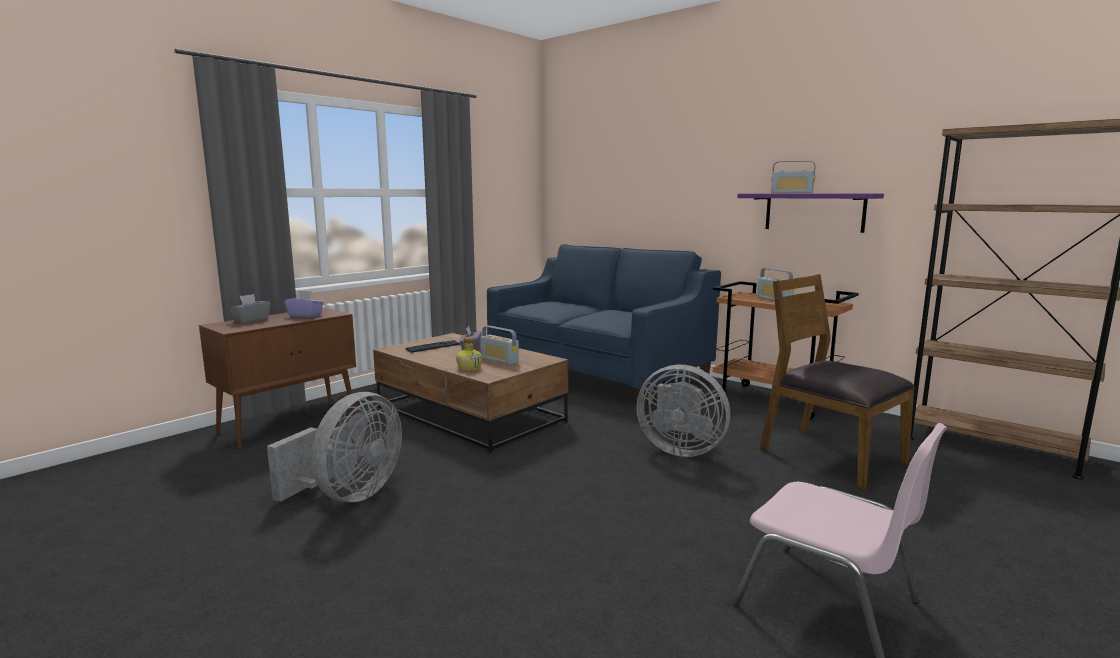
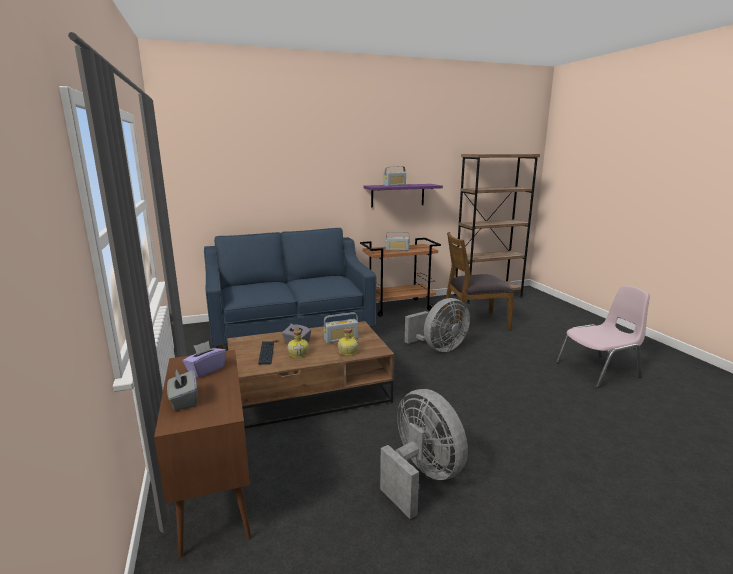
camera: 60 degrees left, 5 degrees up
(444, 355) = (299, 353): none -> bottle

